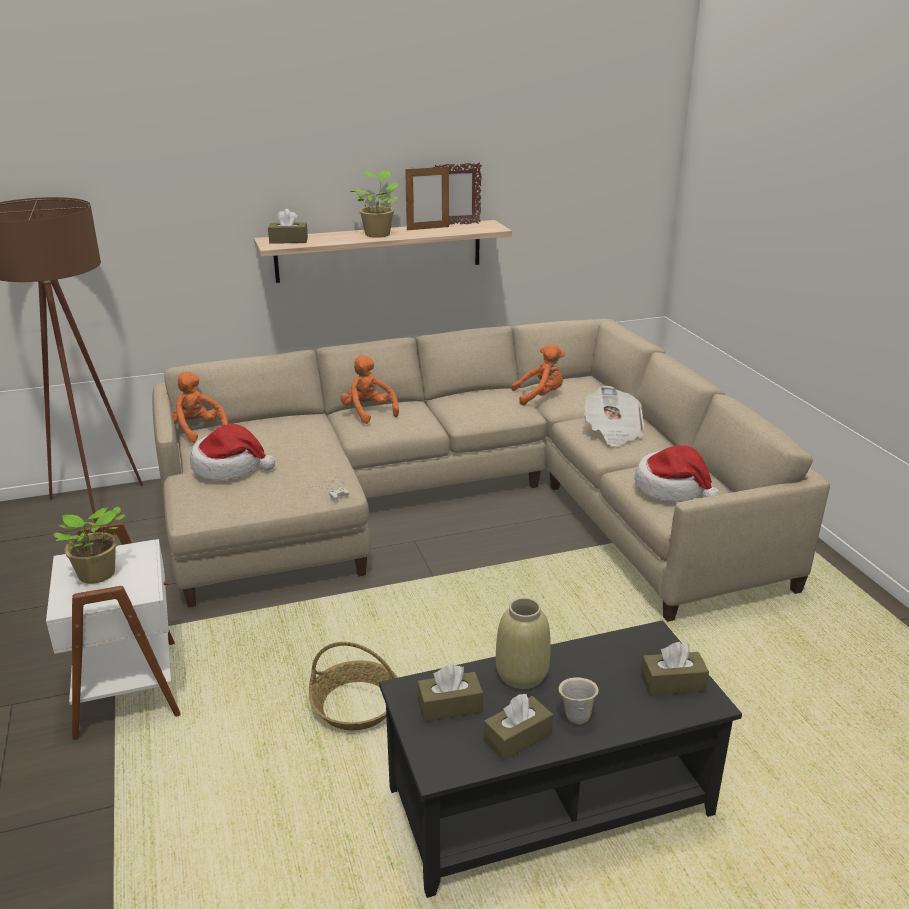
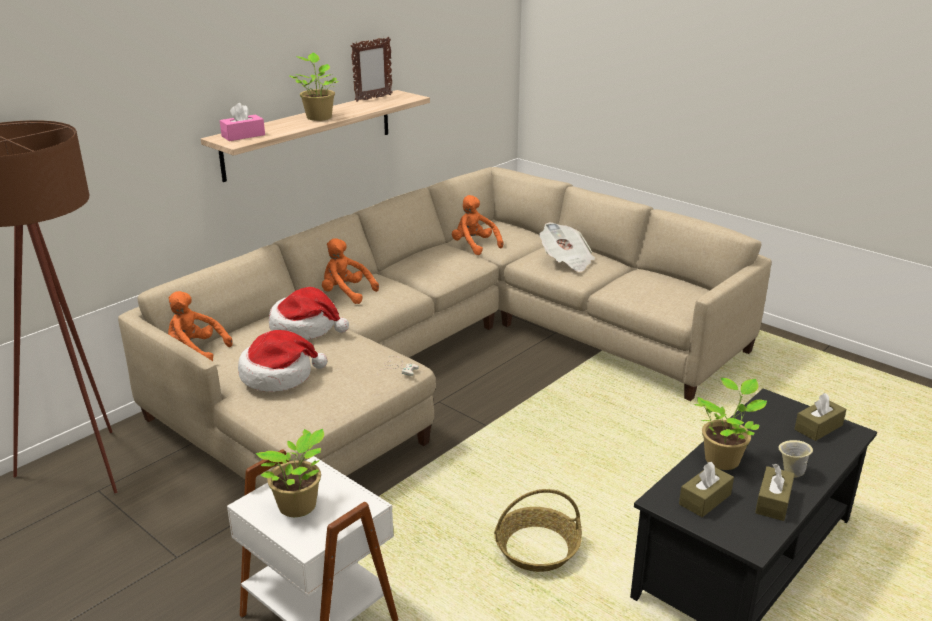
camera: 30 degrees left, 0 degrees up
(288, 240) = (243, 135): brown tissue box -> pink tissue box
(428, 228) = (354, 105): picture frame -> none
(521, 675) = (723, 459): beige vase -> potted plant
(540, 396) = (474, 246): orange plush toy -> orange plush toy turned 90 degrees counterclockwise
(672, 488) = (657, 293): hat -> hat (305, 328)

